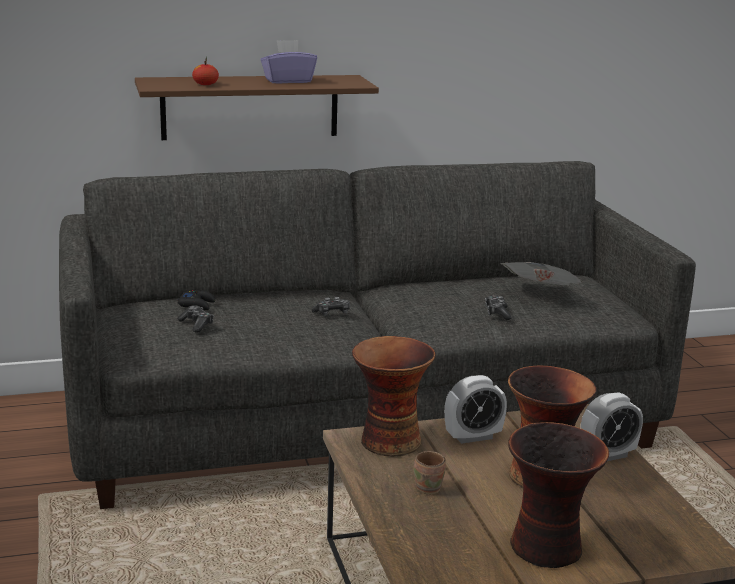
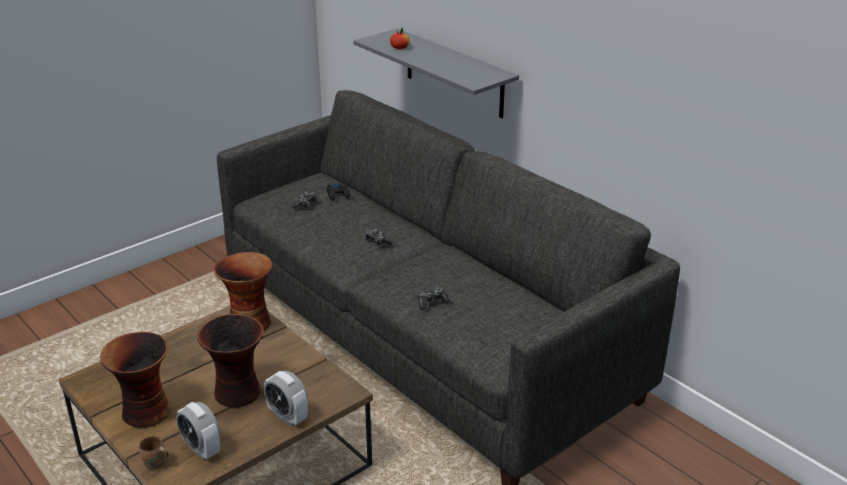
camera: 65 degrees right, 10 degrees up
(250, 107) = (454, 73): brown shelf -> grey shelf
(288, 81) = (451, 63): purple tissue box -> none
(430, 488) = (196, 353): brown mug -> brown mug (155, 465)
(473, 437) = (278, 353): alarm clock -> alarm clock (201, 449)
(541, 295) = (494, 314): newspaper -> none

